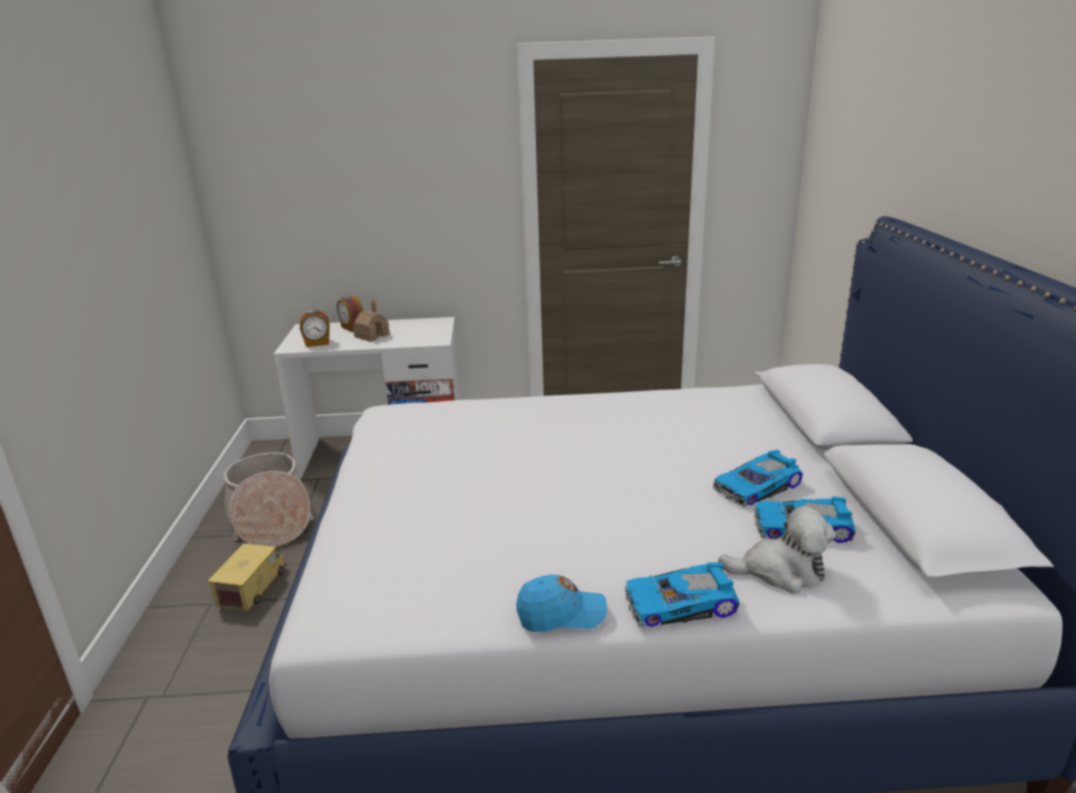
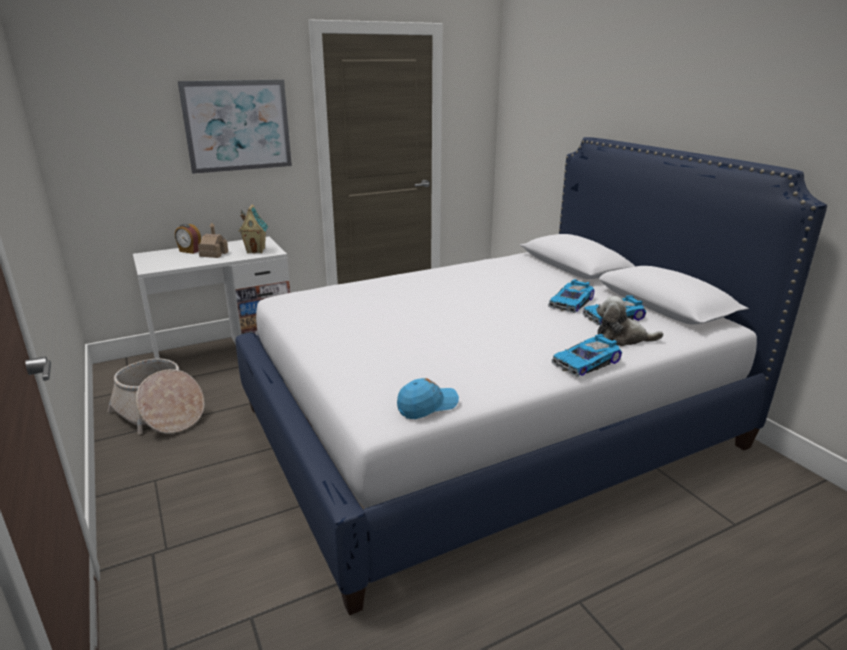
camera: 25 degrees left, 0 degrees up
(252, 587) = (184, 461): toy truck -> none
(317, 343) = (171, 264): alarm clock -> none
(420, 179) = (237, 126): none -> picture
(420, 336) = (256, 250): none -> toy house
(561, 615) = (527, 381): blue cap -> blue cap (427, 406)
(780, 572) = (622, 338): plush toy -> plush toy turned 150 degrees counterclockwise

